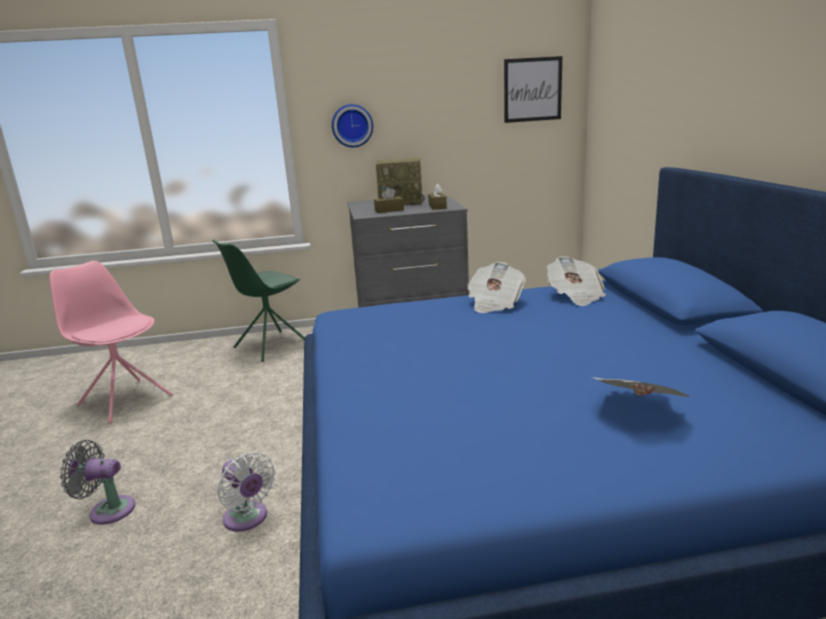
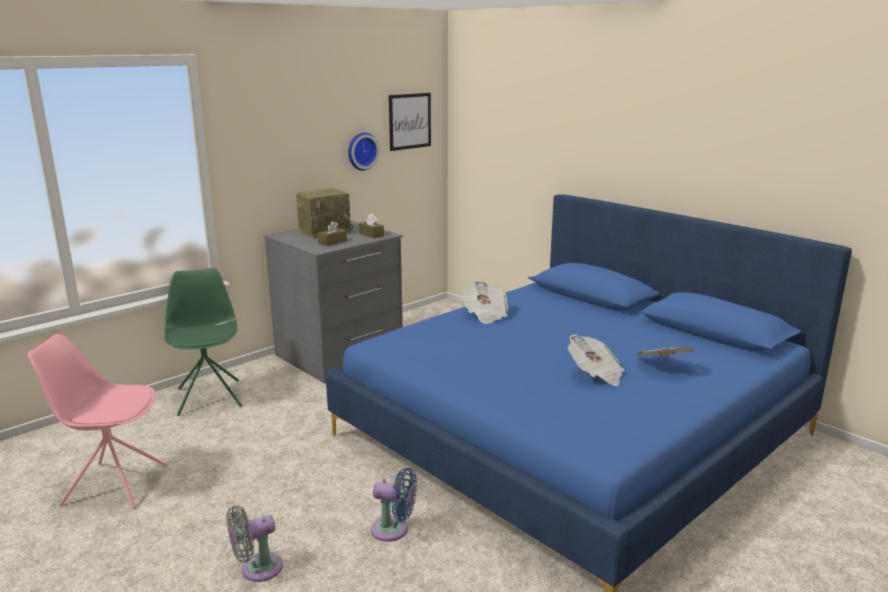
camera: 35 degrees left, 0 degrees up
(248, 519) = (393, 530): white fan -> blue fan
(270, 346) = (209, 396): green chair -> green chair turned 150 degrees clockwise
(352, 125) = (266, 159): wall clock -> wall clock (361, 151)
(575, 296) = (530, 300): newspaper -> newspaper (595, 374)

